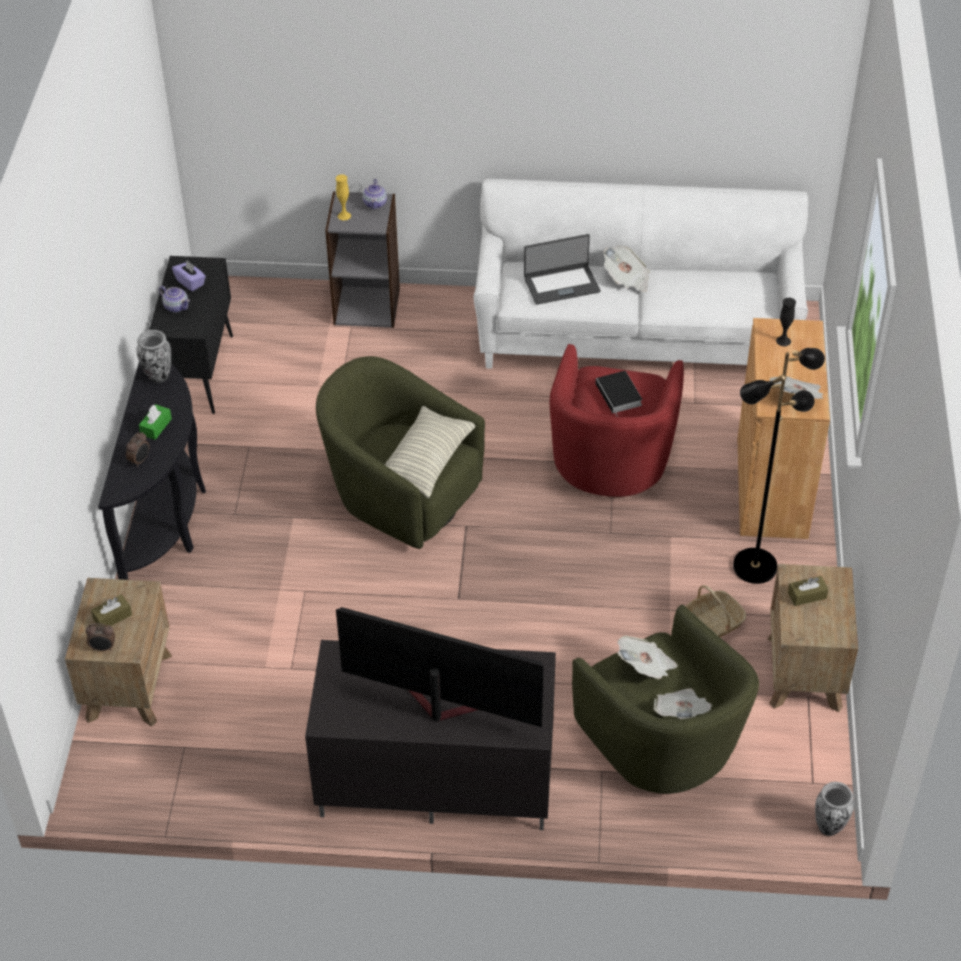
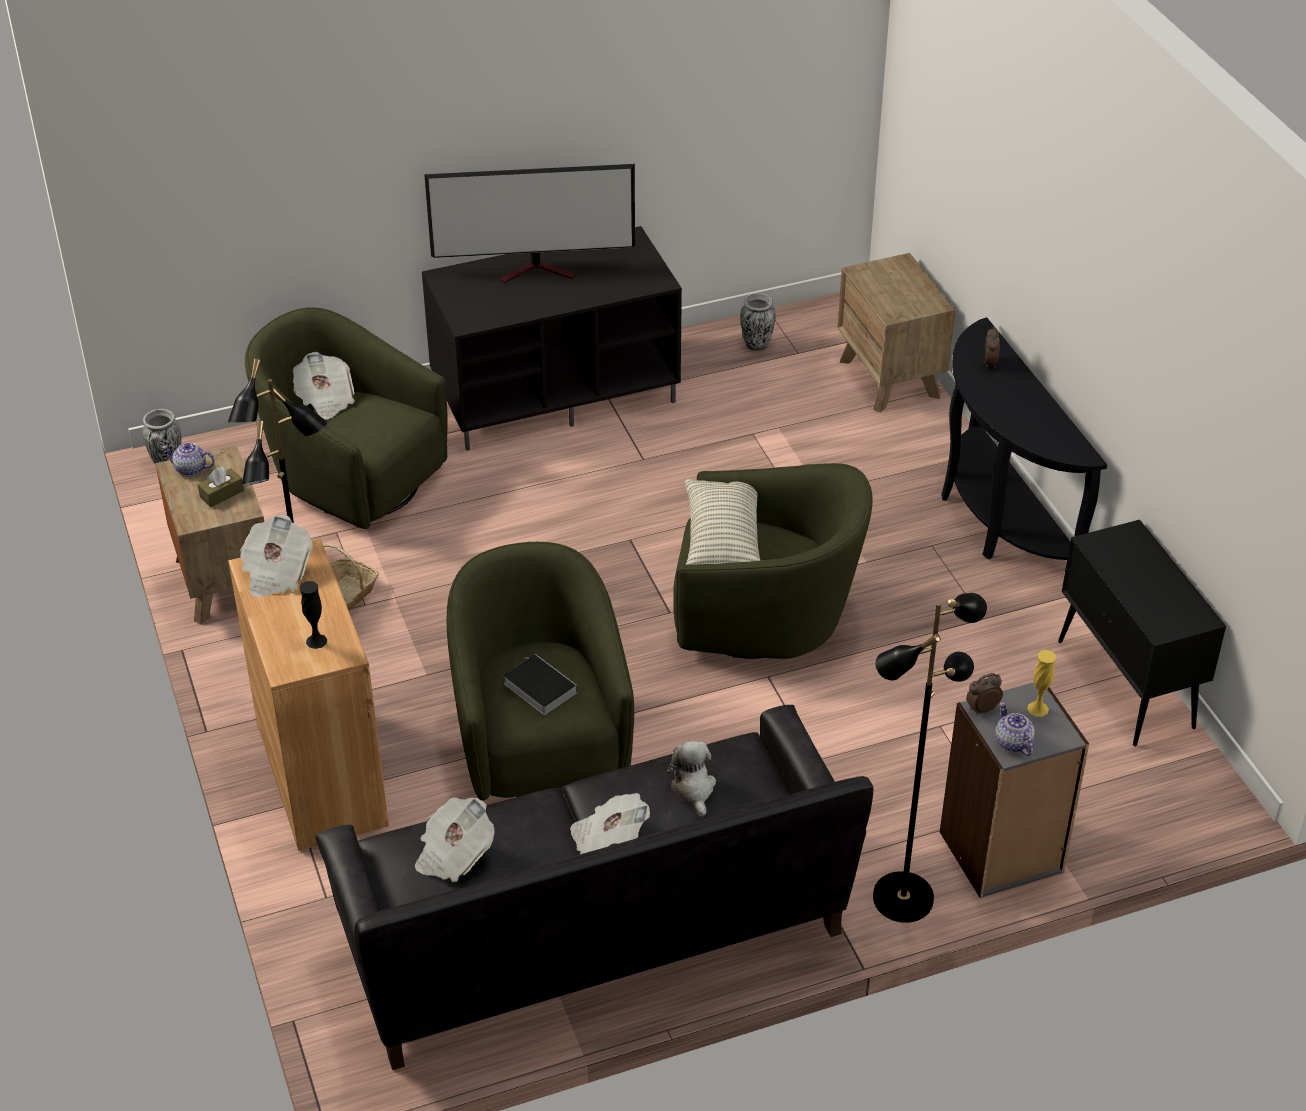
camera: 155 degrees right, 5 degrees down
(103, 648) = (884, 267): alarm clock -> alarm clock (981, 709)
(112, 617) = (900, 289): brown tissue box -> none
(156, 427) = (1007, 397): green tissue box -> none
(158, 376) = (1059, 444): vase -> vase (756, 345)
(176, 306) = (1145, 563): teapot -> teapot (191, 469)
(190, 282) = (1161, 598): purple tissue box -> none
(443, 302) = (902, 897): none -> black floor lamp
(561, 284) = (693, 788): laptop -> plush toy
(610, 462) = (540, 739): red armchair -> green armchair
(635, 337) = (595, 935): white sofa -> black sofa
(646, 667) = (375, 422): newspaper -> newspaper (453, 854)

